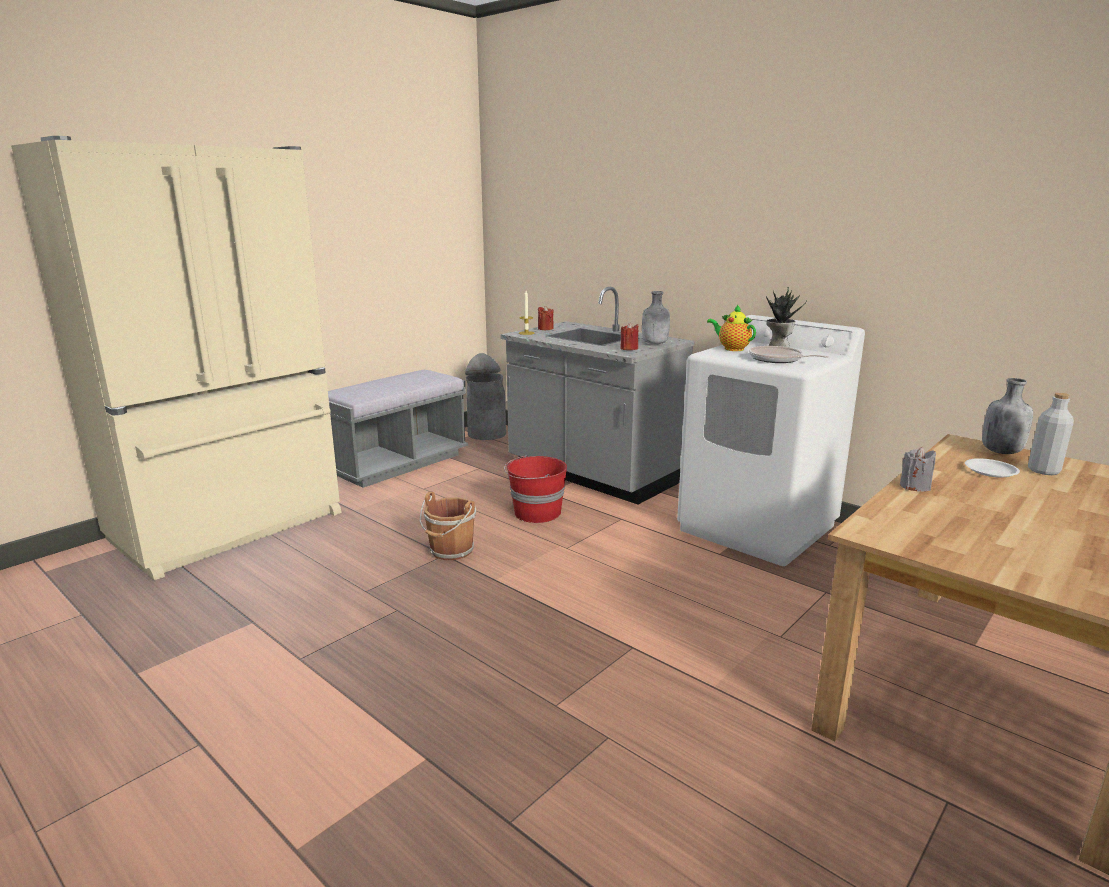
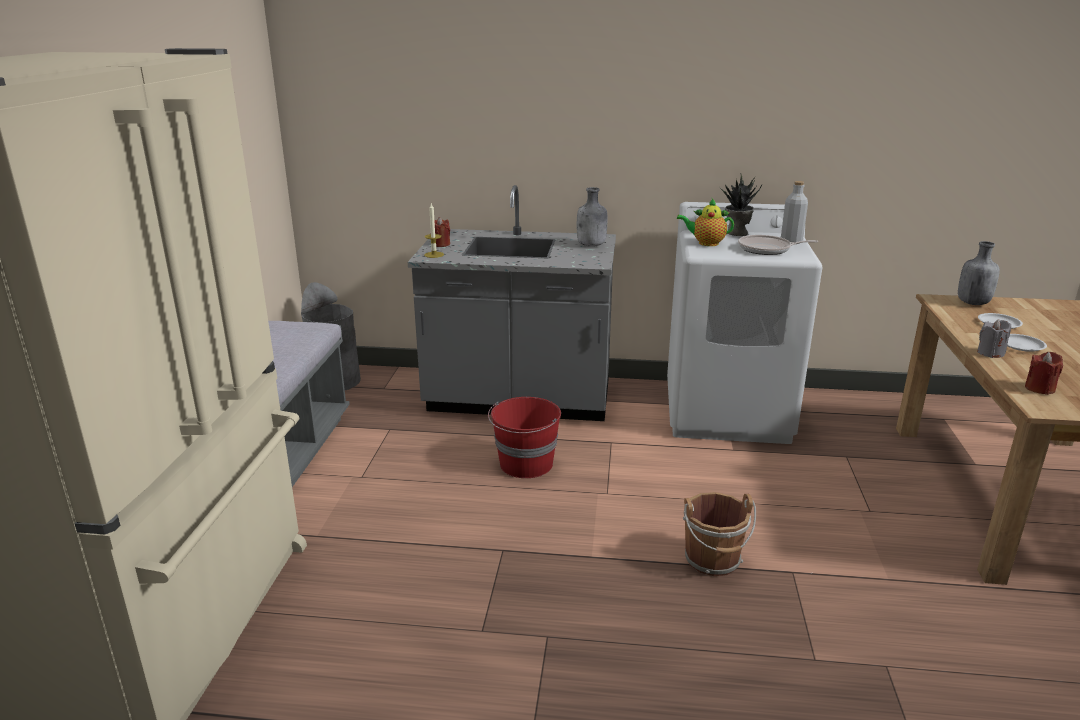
camera: 35 degrees left, 5 degrees up
(451, 551) = (503, 543): brown bucket -> brown bucket (713, 561)
(629, 348) = (583, 257): red candle -> red candle (1039, 388)
(972, 490) = (1021, 345): none -> white plate
(1043, 471) = (1020, 314): grey bottle -> grey bottle (791, 241)

